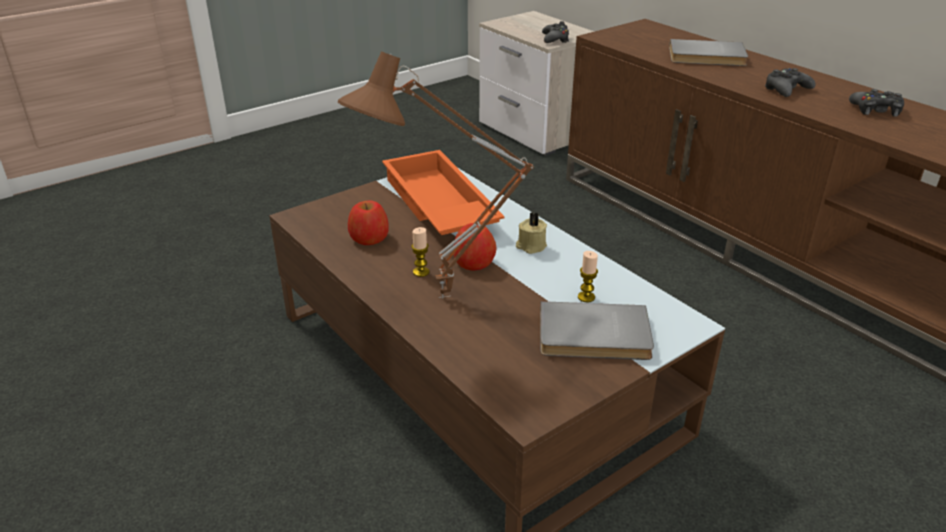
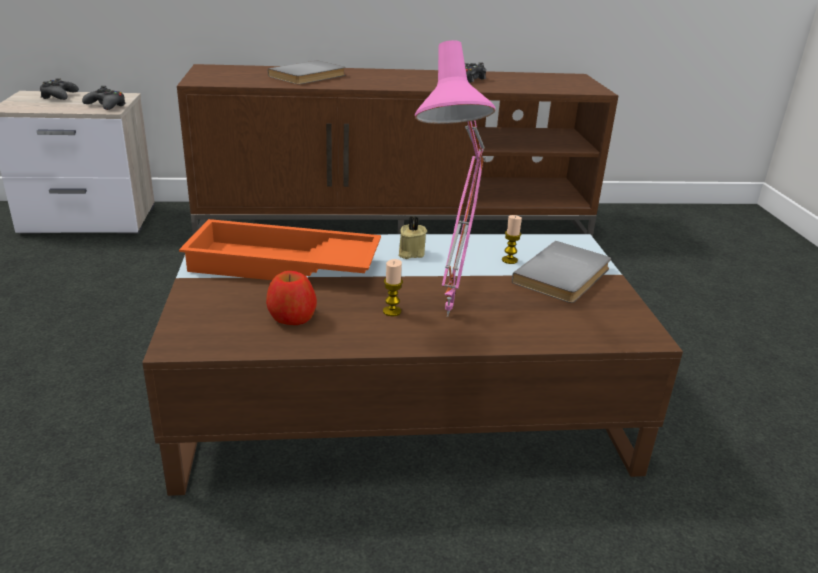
camera: 60 degrees left, 5 degrees down
(445, 300) = (453, 315): brown table lamp -> pink table lamp
(474, 262) = (406, 283): apple -> none
(786, 89) = (403, 81): black game controller -> black game controller (59, 96)

